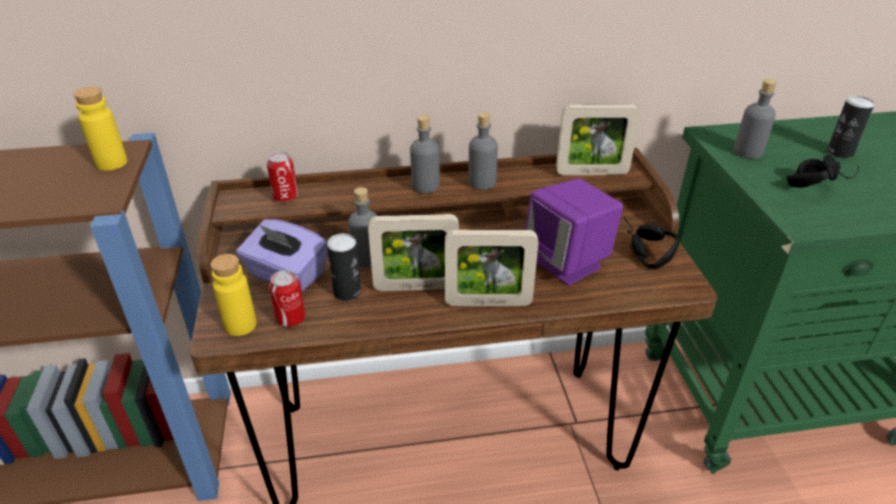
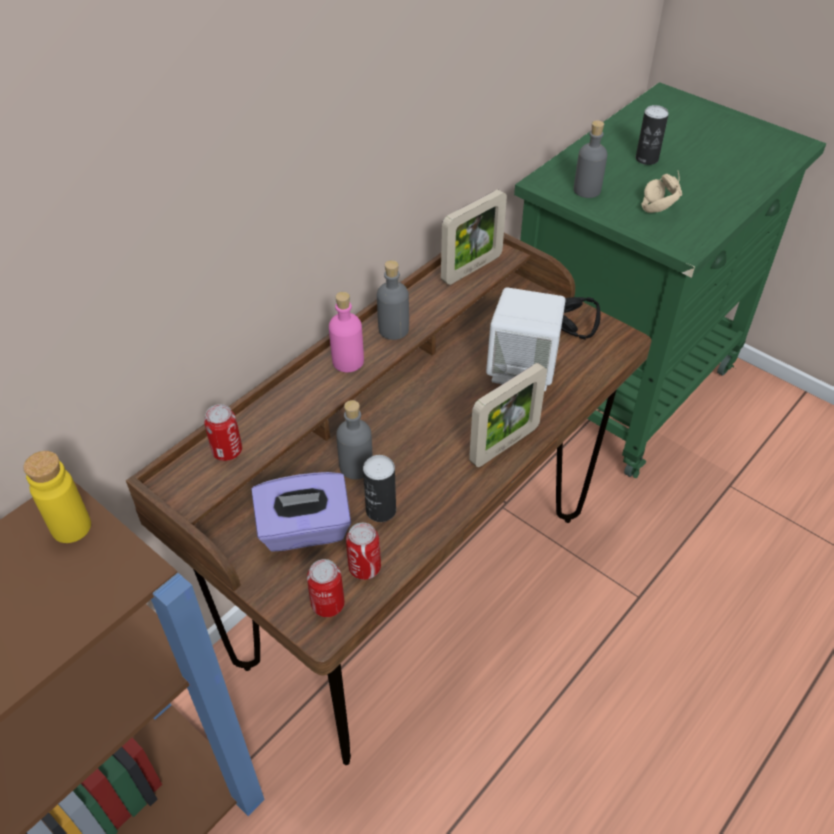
camera: 40 degrees left, 10 degrees up
(240, 325) = (328, 604): yellow bottle -> can
(416, 287) = (432, 467): picture frame -> none
(425, 186) = (348, 361): grey bottle -> pink bottle
(567, 263) = (523, 370): purple speaker -> white speaker
(818, 181) = (659, 197): black headphones -> beige headphones

